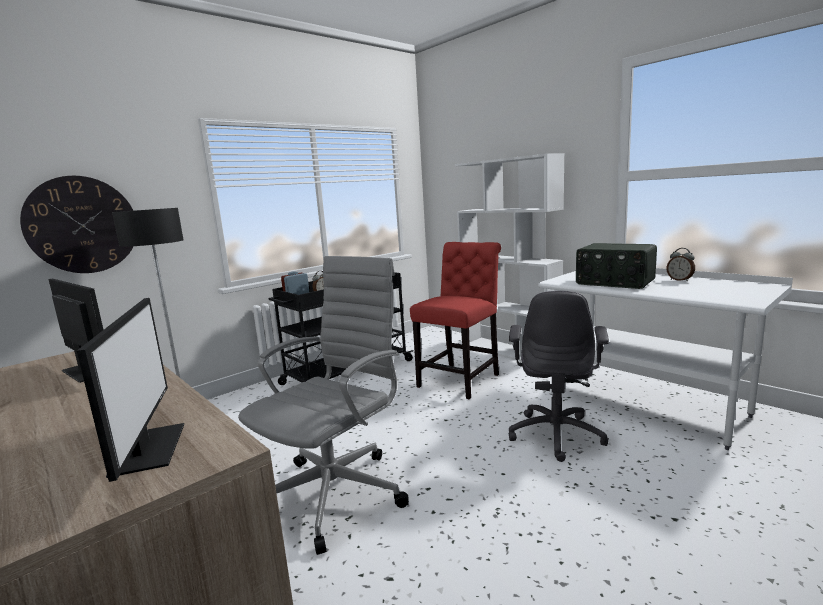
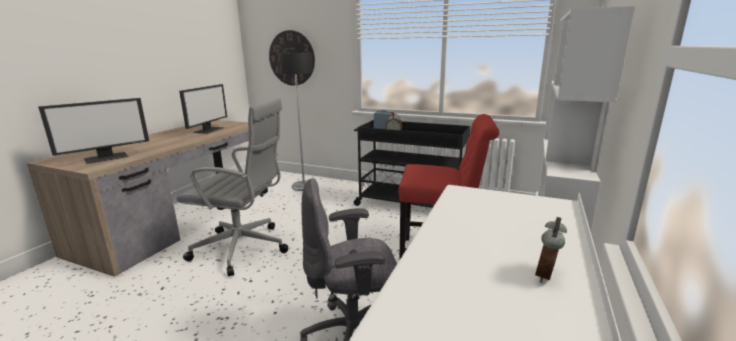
camera: 65 degrees right, 5 degrees up
(614, 282) = (477, 223): radio -> none

